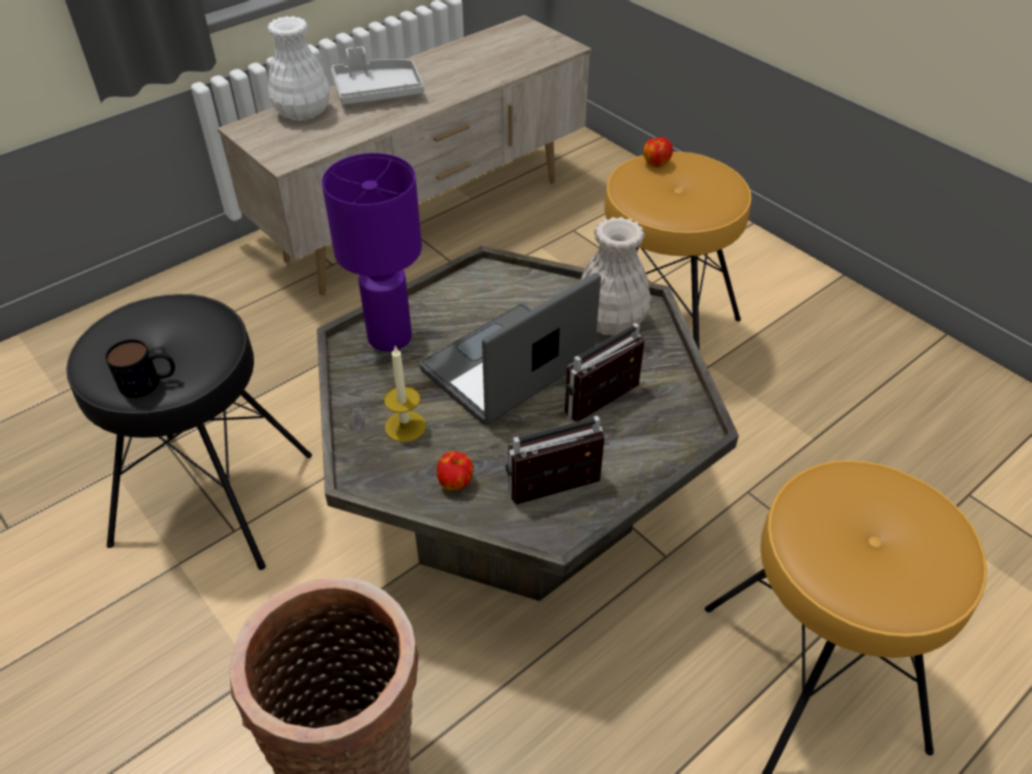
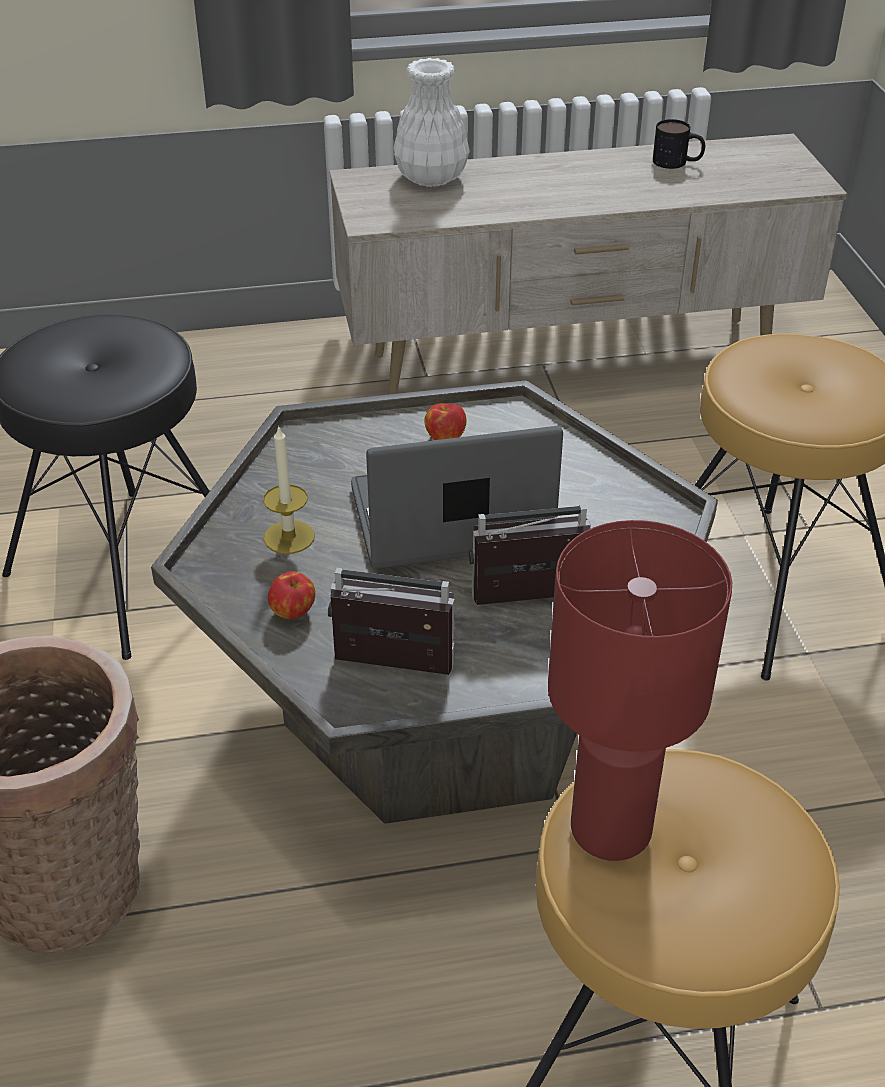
camera: 30 degrees right, 5 degrees down
(149, 382) = (55, 391): mug -> mug (677, 162)
(377, 92) = (533, 177): grey tray -> none
(388, 338) = (346, 443): purple table lamp -> none
(611, 321) = (615, 514): white vase -> none
(656, 163) = (800, 346): apple -> apple (445, 437)
(820, 542) = (609, 828): none -> red table lamp

